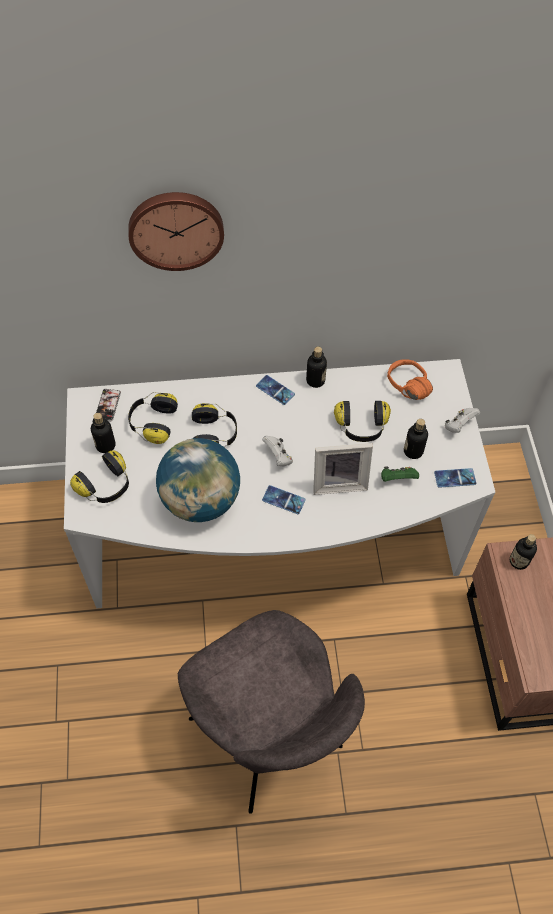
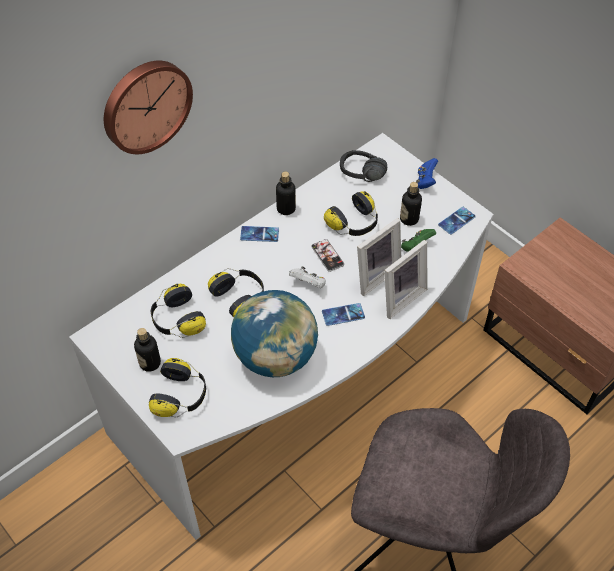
camera: 35 degrees left, 5 degrees down
(108, 405) = (121, 329): phone -> phone (327, 255)
(343, 514) = (399, 297): none -> picture frame
(403, 389) = (360, 178): orange headphones -> black headphones
(459, 425) = (425, 181): white game controller -> blue game controller
(519, 561) = (532, 264): bottle -> none

